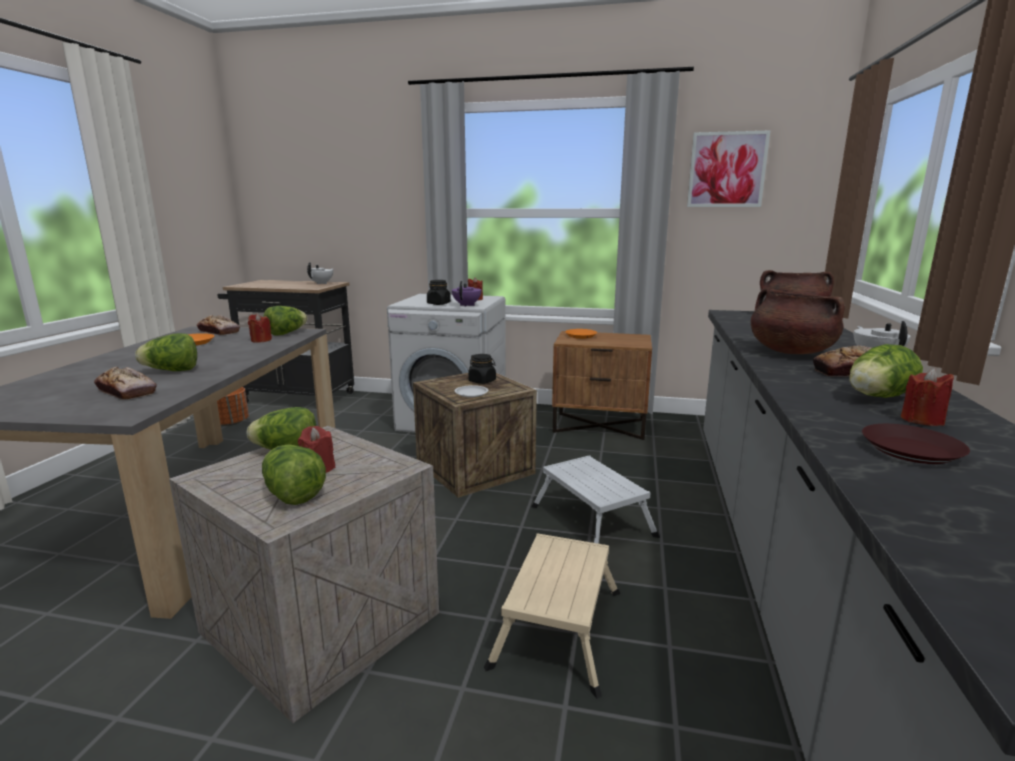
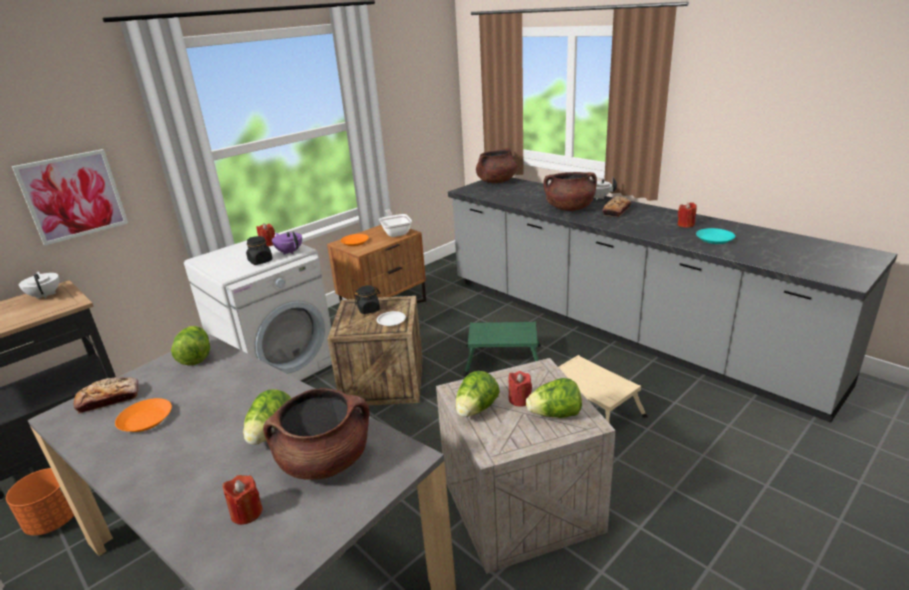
camera: 55 degrees left, 10 degrees up
(127, 392) = (325, 461): bread -> brown cooking pot
(261, 340) = (206, 374): red candle -> red candle (246, 512)
(591, 520) = (502, 360): white step ladder -> green step ladder
(630, 341) = (396, 232): none -> frying pan
(727, 170) = (400, 79): picture -> picture (73, 196)
(877, 398) = (654, 221): lettuce -> none
(912, 451) = (715, 239): brown plate -> turquoise plate

